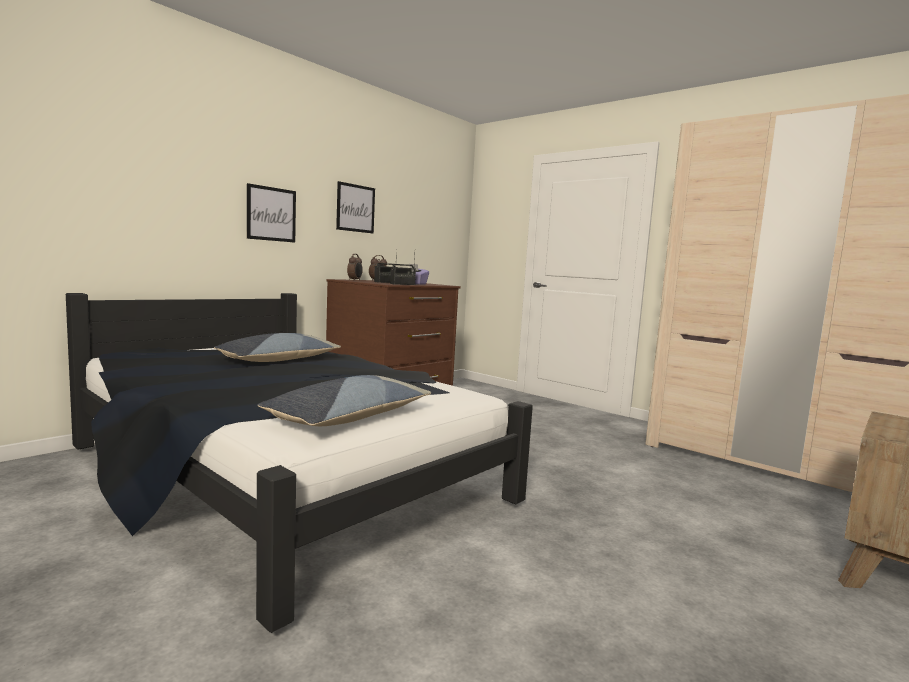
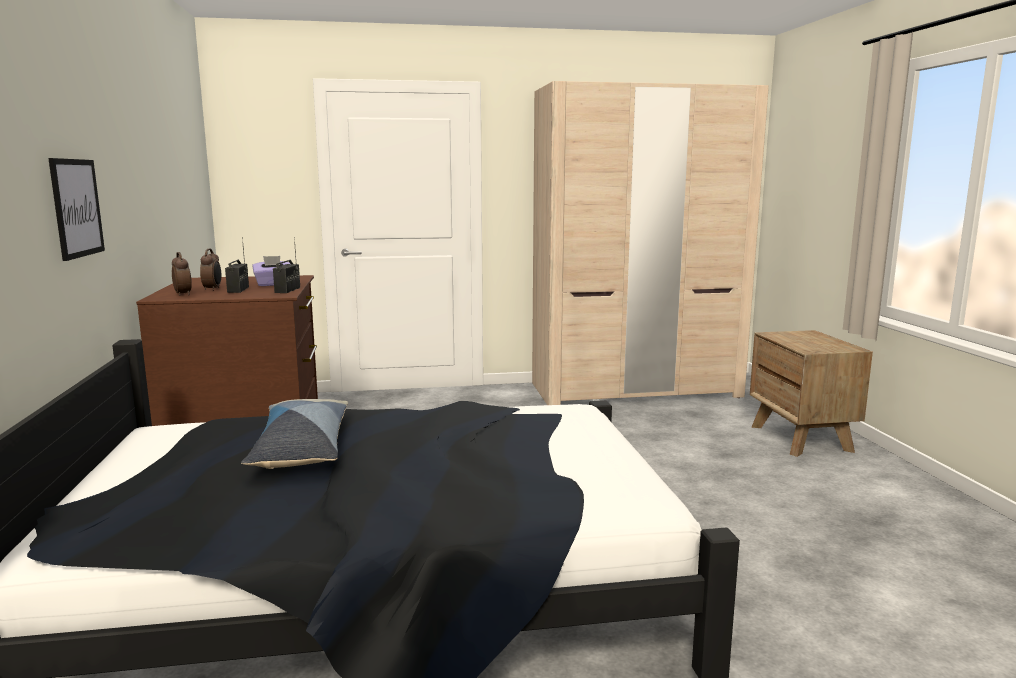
camera: 50 degrees left, 5 degrees up
(349, 417) = (607, 470): pillow -> none
(355, 208) = (137, 173): picture -> none

